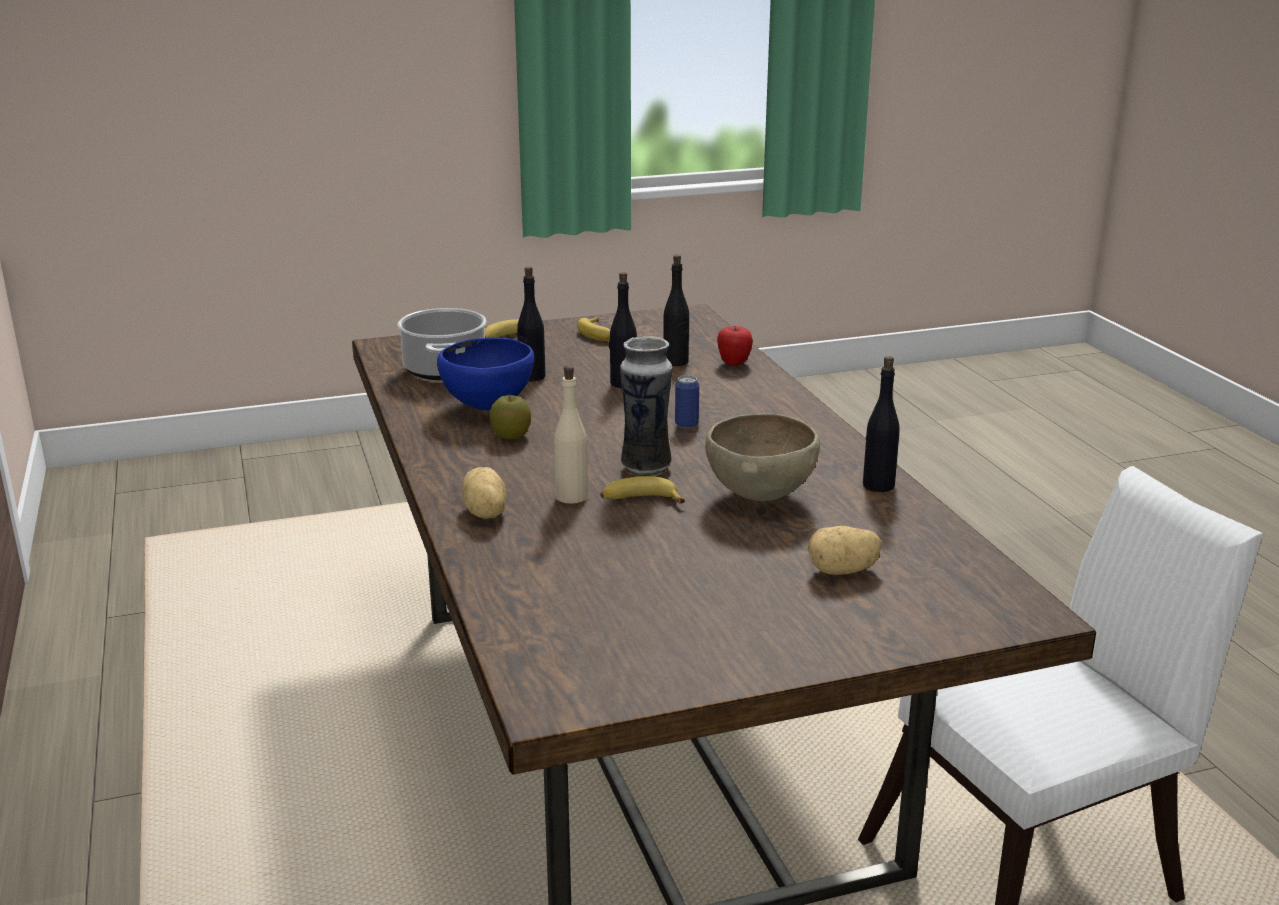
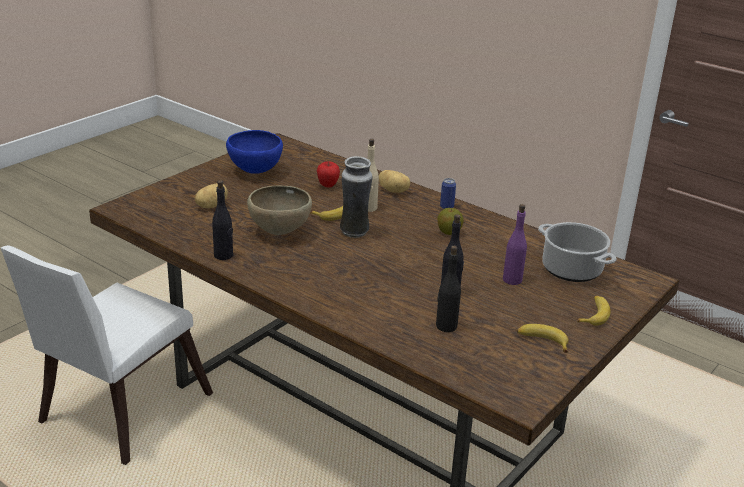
camera: 145 degrees right, 5 degrees up
(489, 407) = (493, 248): blue bowl -> blue bowl (254, 172)
(532, 377) = (512, 280): black bottle -> purple bottle
(686, 424) = (369, 268): can -> can (446, 207)
(734, 363) = (405, 339): apple -> apple (328, 185)

